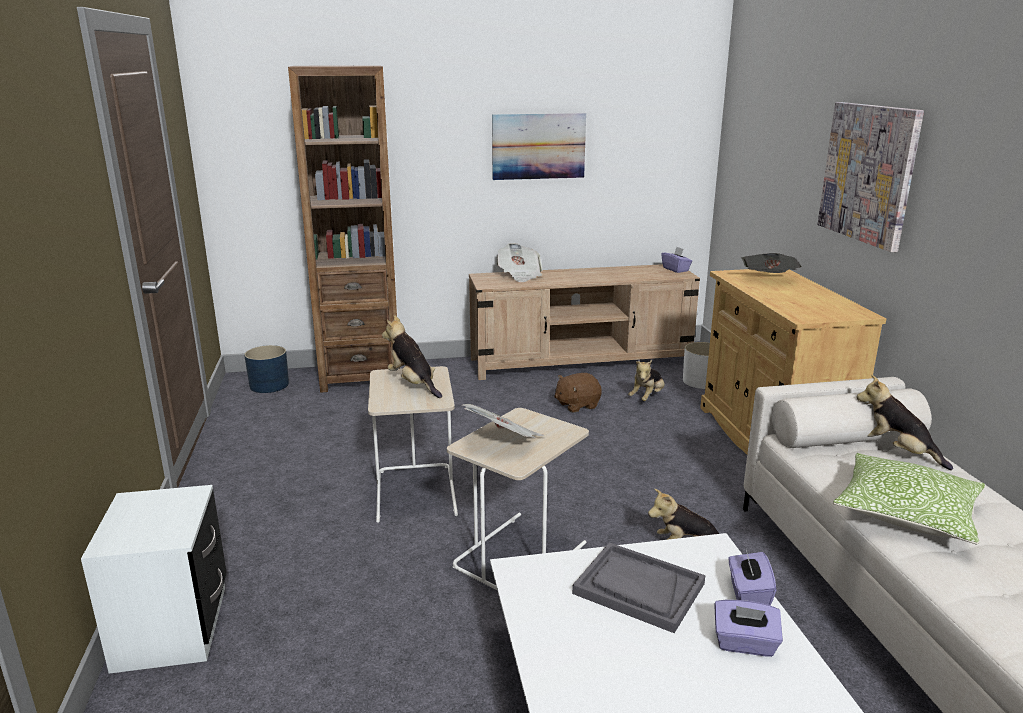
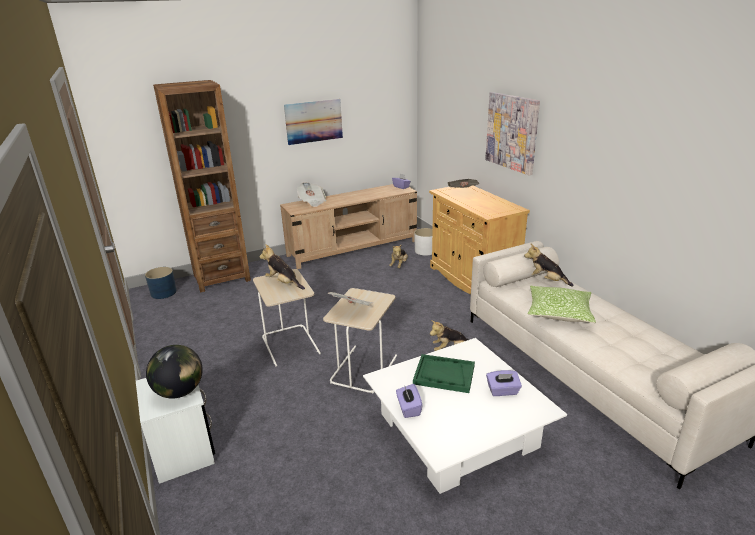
camera: 15 degrees left, 5 degrees up
(167, 523) = (180, 392): none -> globe
(577, 405) = (361, 276): brown plush toy -> none
(638, 589) = (444, 375): grey tray -> green tray
(748, 594) = (496, 366): purple tissue box -> purple tissue box (408, 408)

